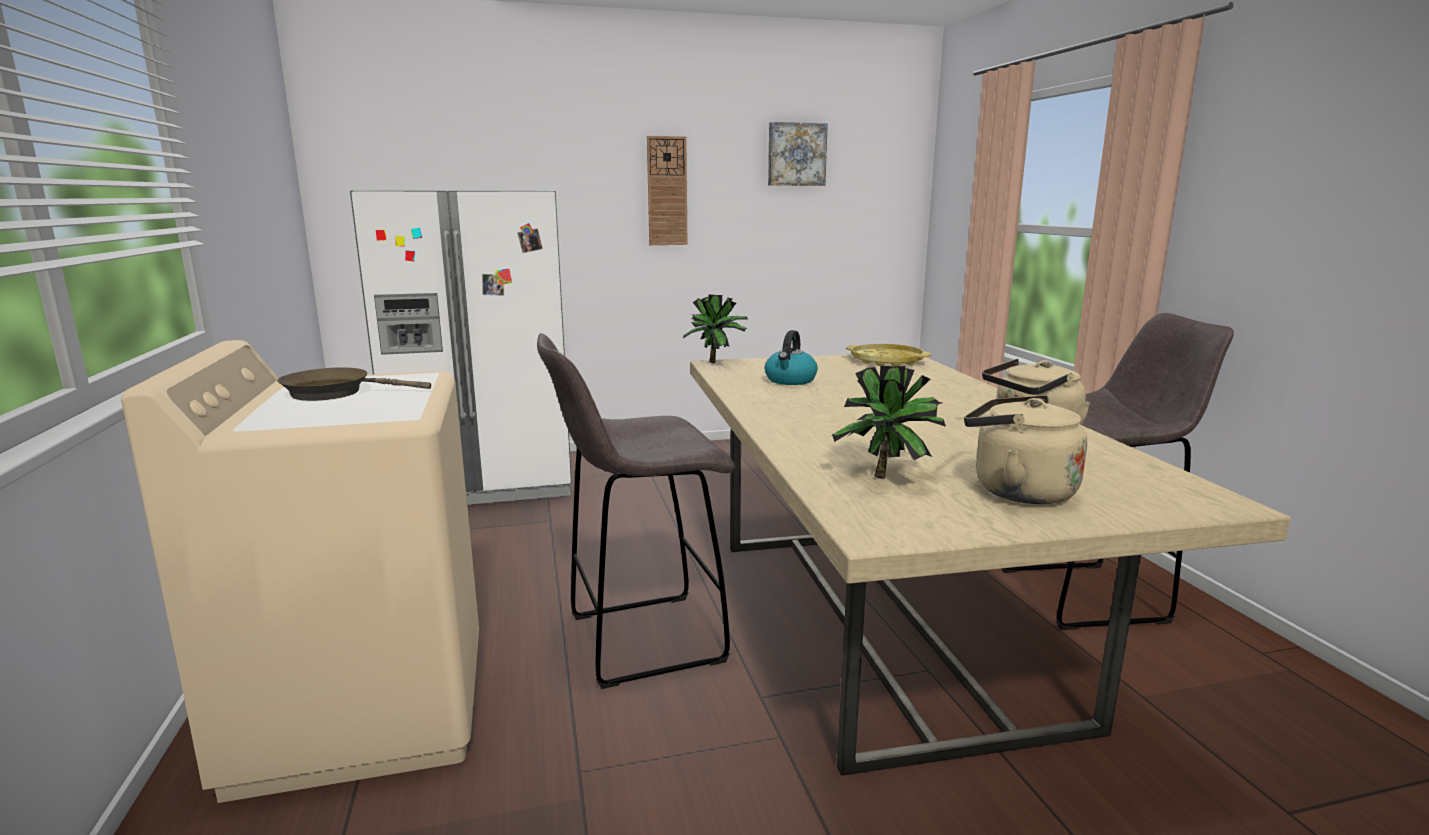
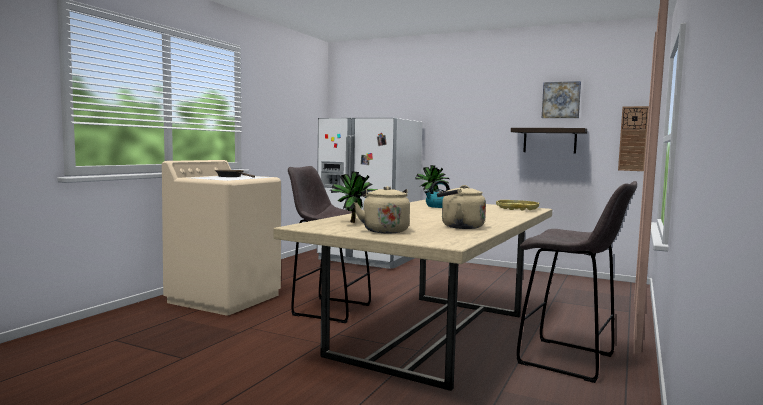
camera: 40 degrees right, 10 degrees down
(667, 191) = (482, 121): wall clock -> wall clock (633, 138)
(780, 224) = (549, 140): none -> shelf

